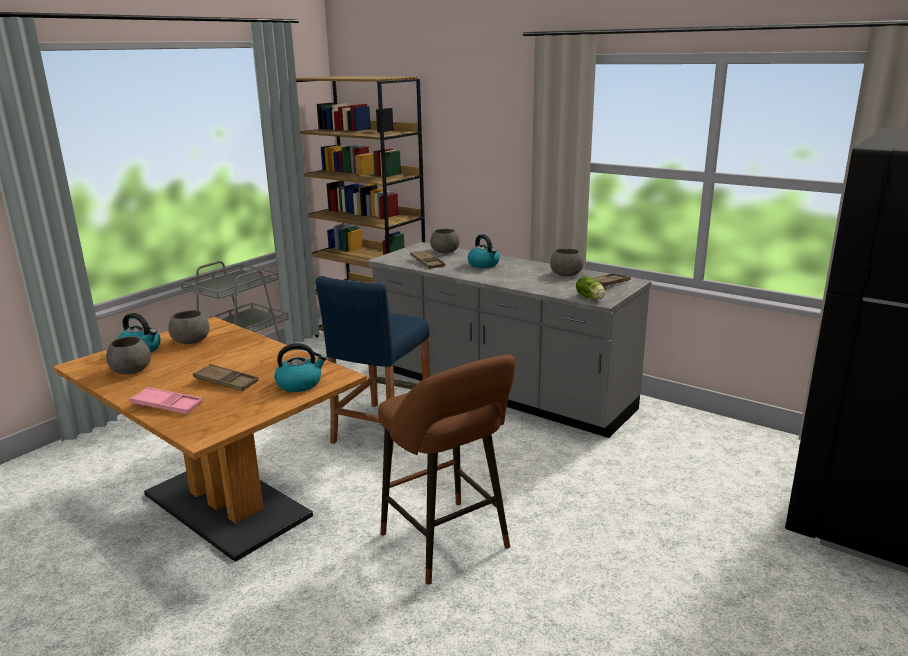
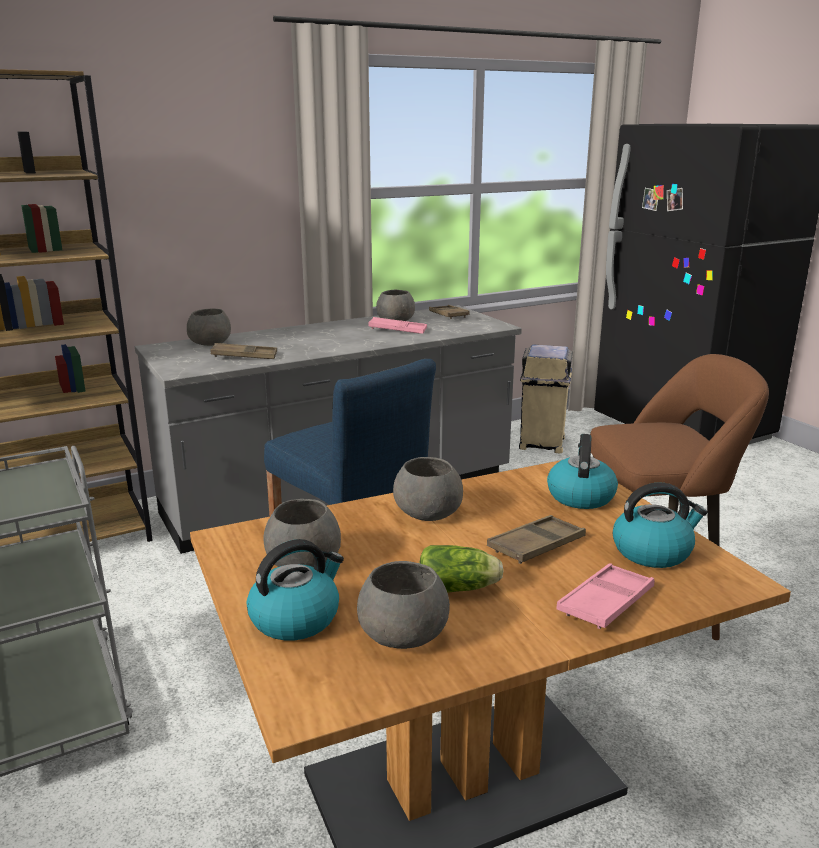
camera: 65 degrees left, 0 degrees up
(255, 353) = (429, 513): none -> grey bowl
(484, 264) = (303, 338): kettle -> kettle (653, 551)
(540, 279) = (397, 330): none -> pink tray
(591, 298) = (484, 327): lettuce -> lettuce (460, 588)
(704, 444) = (541, 444): none -> beige trash can

